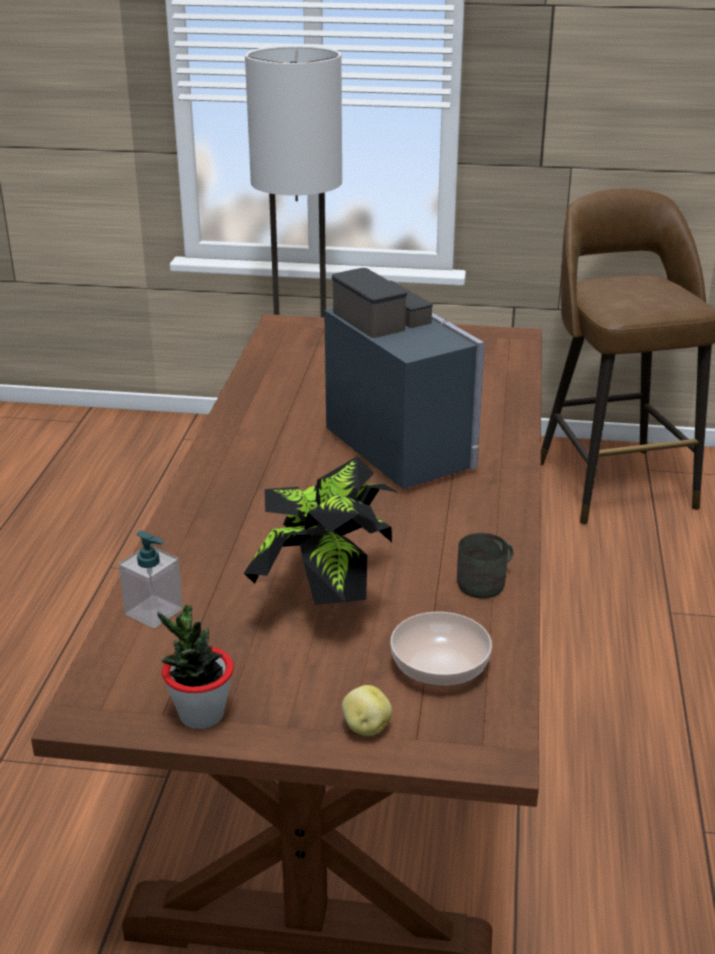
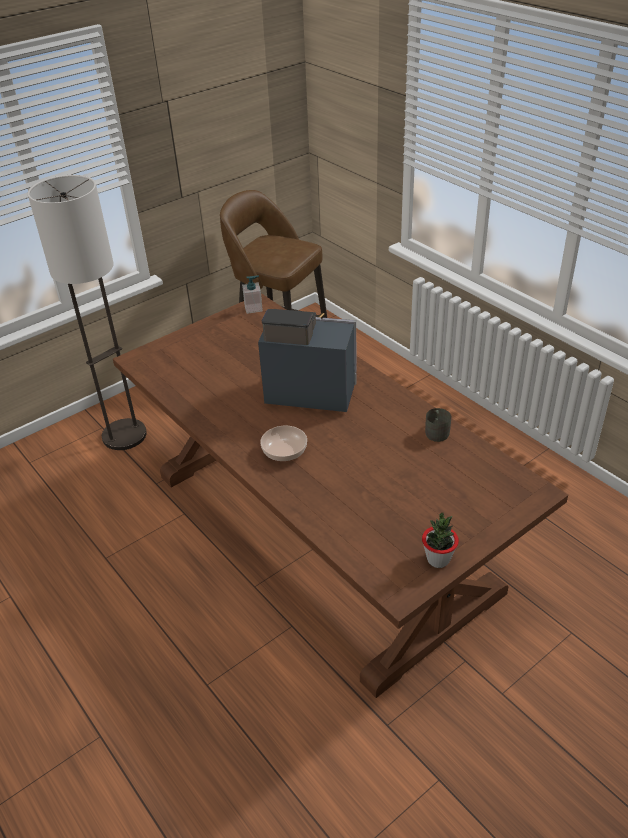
camera: 45 degrees left, 10 degrees up
(154, 611) = (347, 537): soap dispenser -> soap dispenser (253, 308)
(327, 599) = (398, 480): potted plant -> none
(365, 727) = (493, 517): potato -> none
(438, 667) = (477, 477): bowl -> bowl (284, 452)

